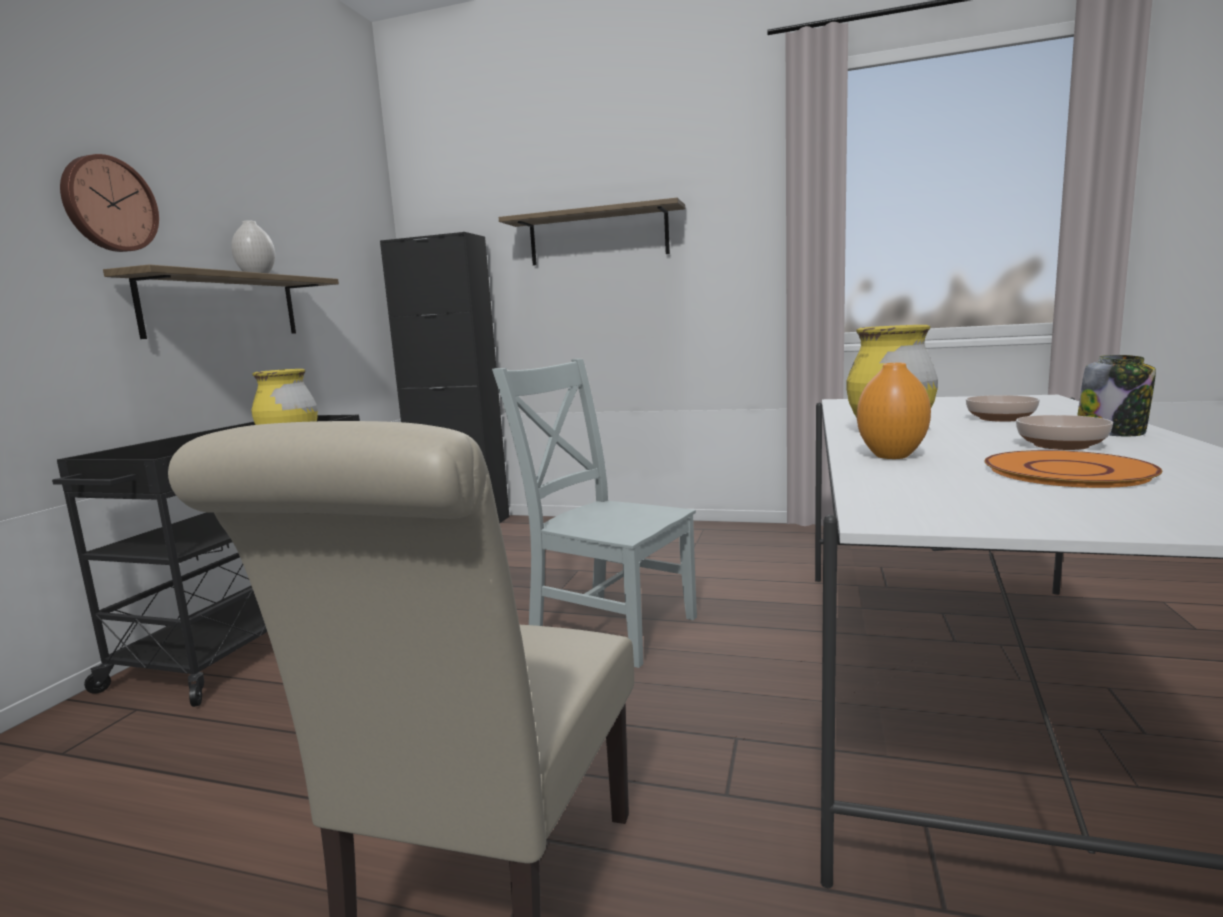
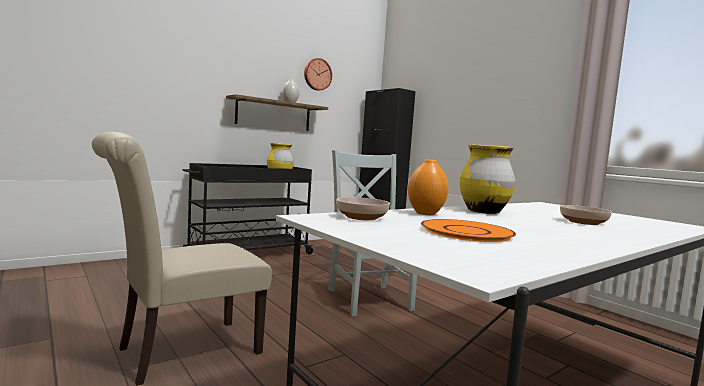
camera: 35 degrees right, 5 degrees down
(108, 204) = (234, 71): wall clock -> wall clock (317, 74)
(598, 236) = (469, 93): shelf -> none
(1062, 445) = (534, 231): bowl -> bowl (361, 217)
(1112, 432) = (609, 237): jar -> none

